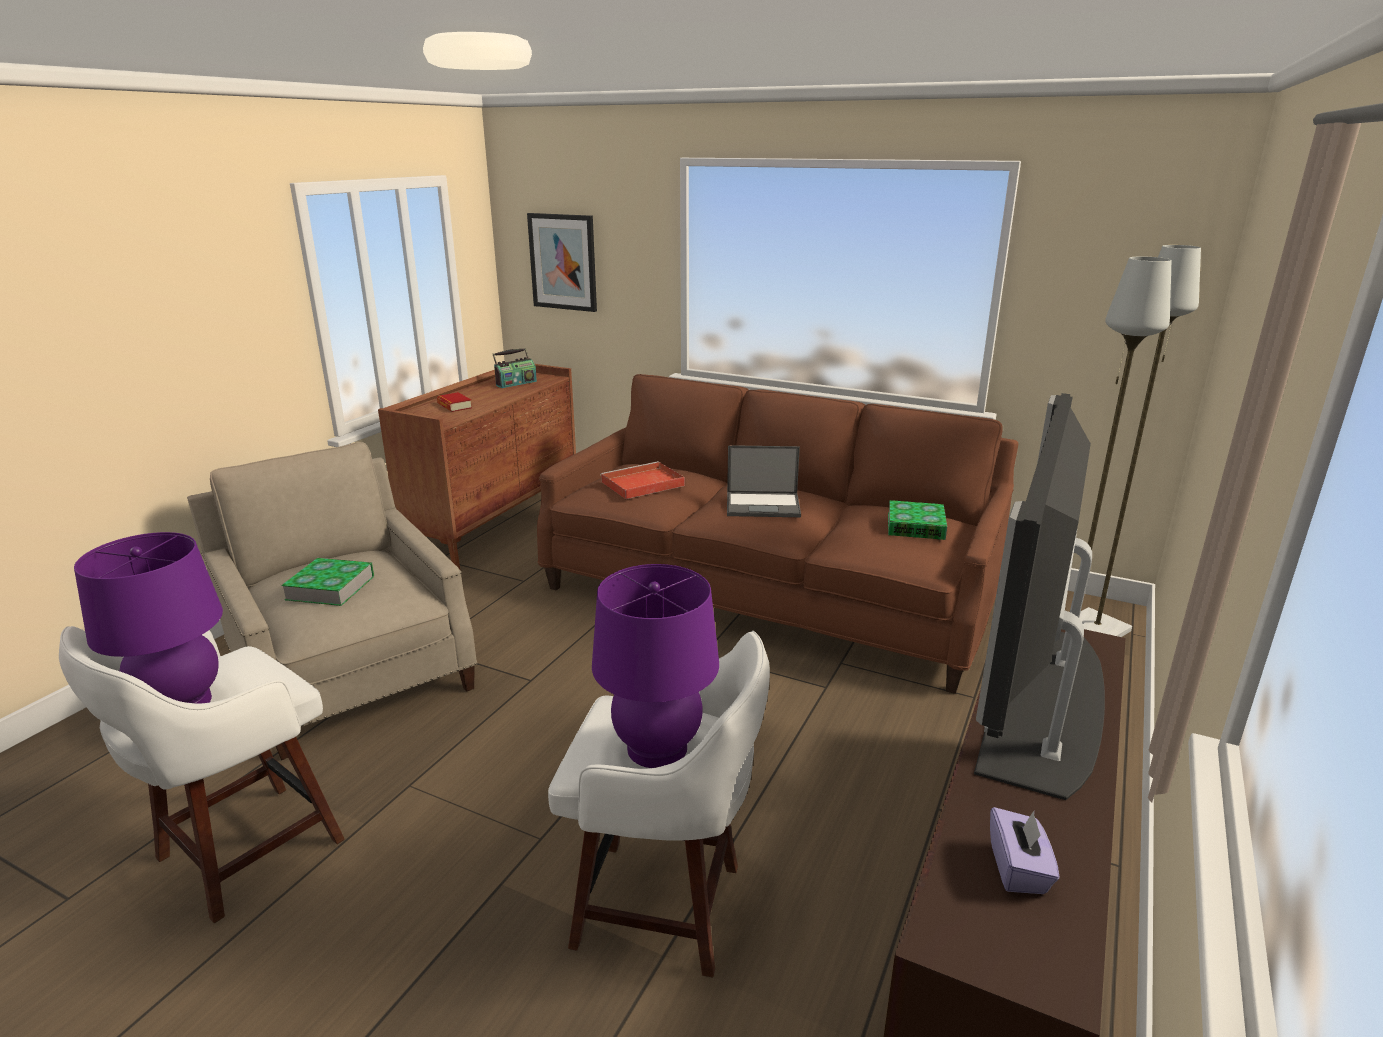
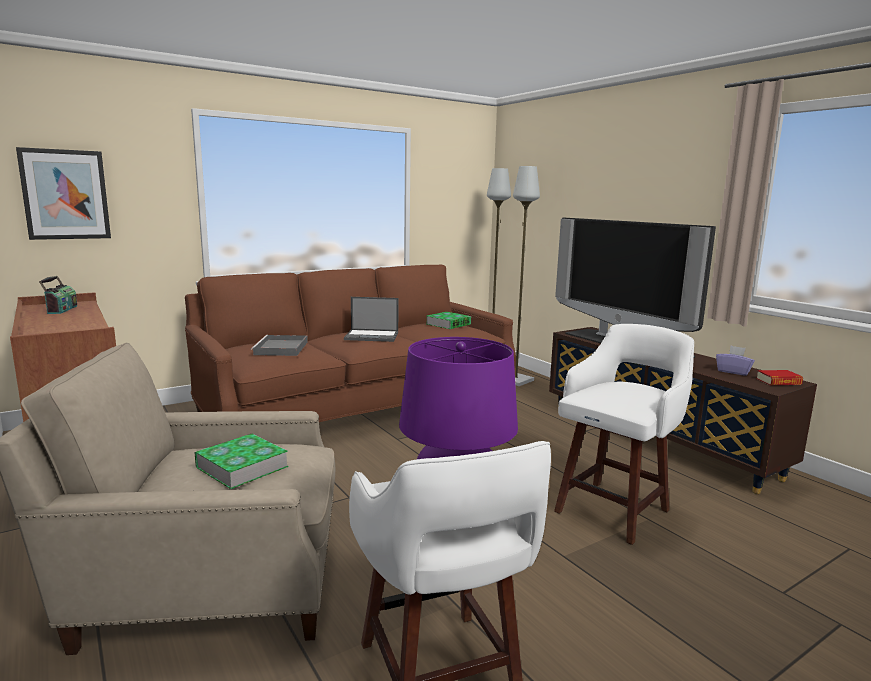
camera: 60 degrees left, 10 degrees down
(454, 406) = (63, 327): book -> book (778, 382)
(641, 484) = (281, 348): red tray -> grey tray
(657, 748) = (633, 393): purple table lamp -> none
(764, 505) = (372, 336): laptop -> laptop turned 60 degrees clockwise

